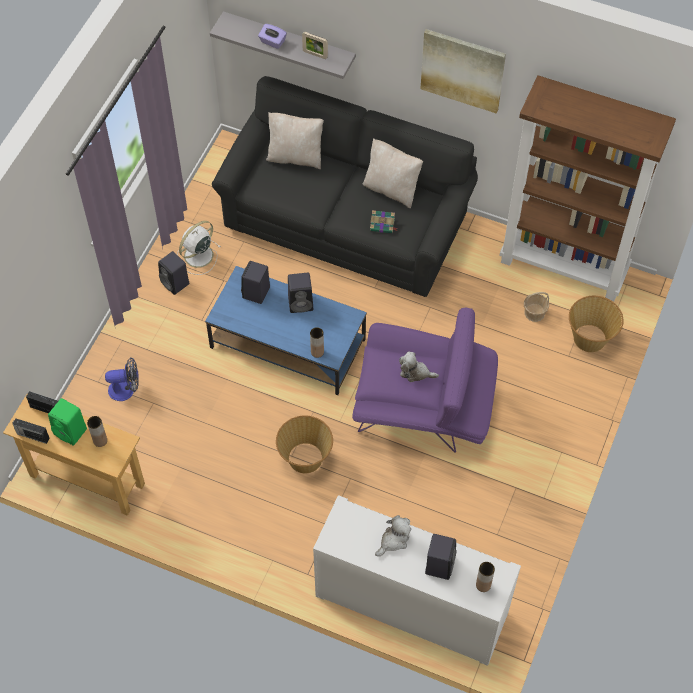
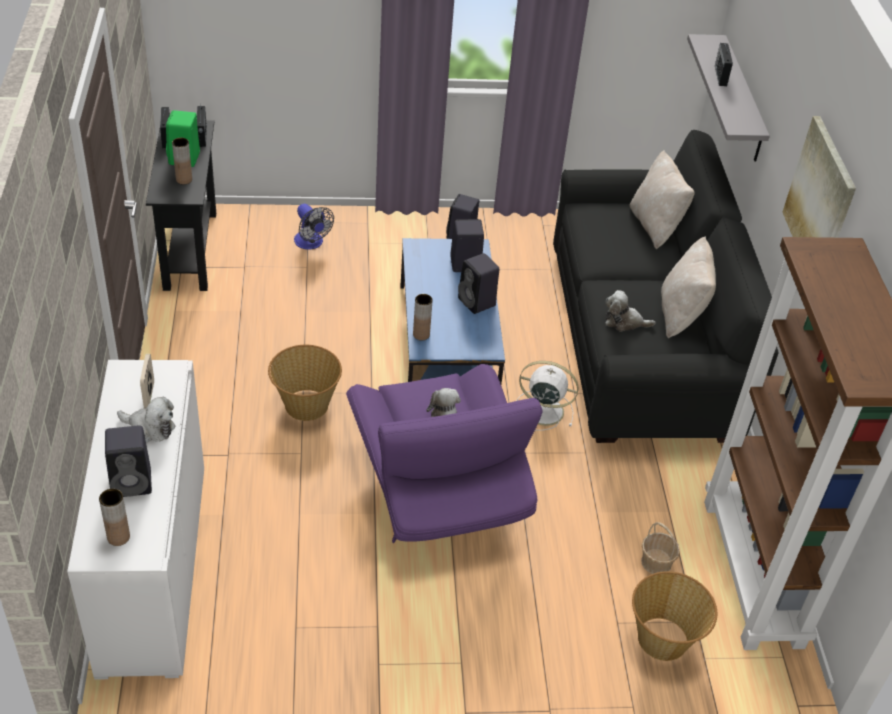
camera: 60 degrees right, 15 degrees down
(87, 480) = (190, 250): beige console table -> black console table
(197, 256) = (506, 242): white fan -> white fan (542, 410)
(272, 42) = (720, 75): purple tissue box -> radio
(315, 54) = (735, 107): picture frame -> picture frame (149, 395)
(383, 225) = (624, 322): book -> plush toy

